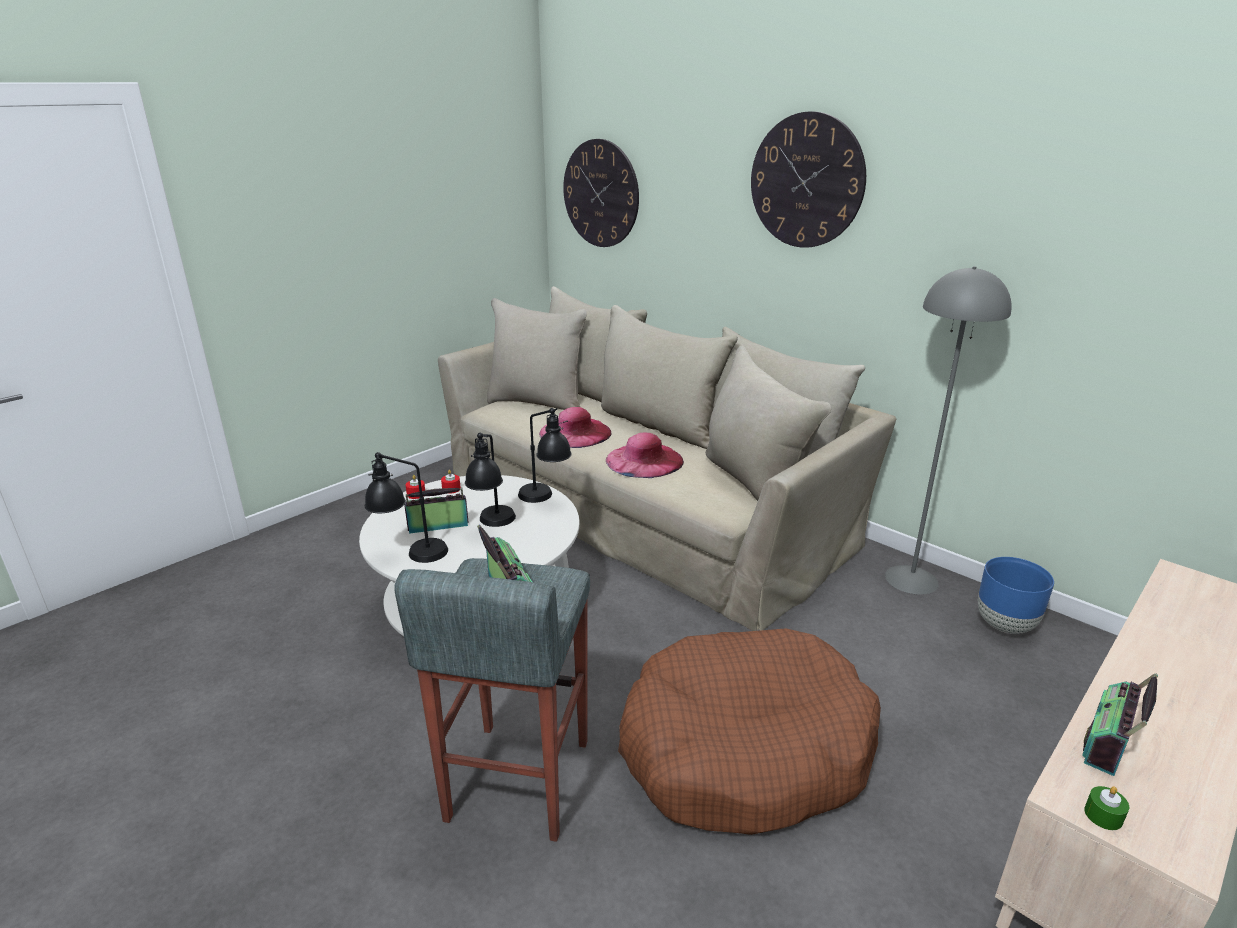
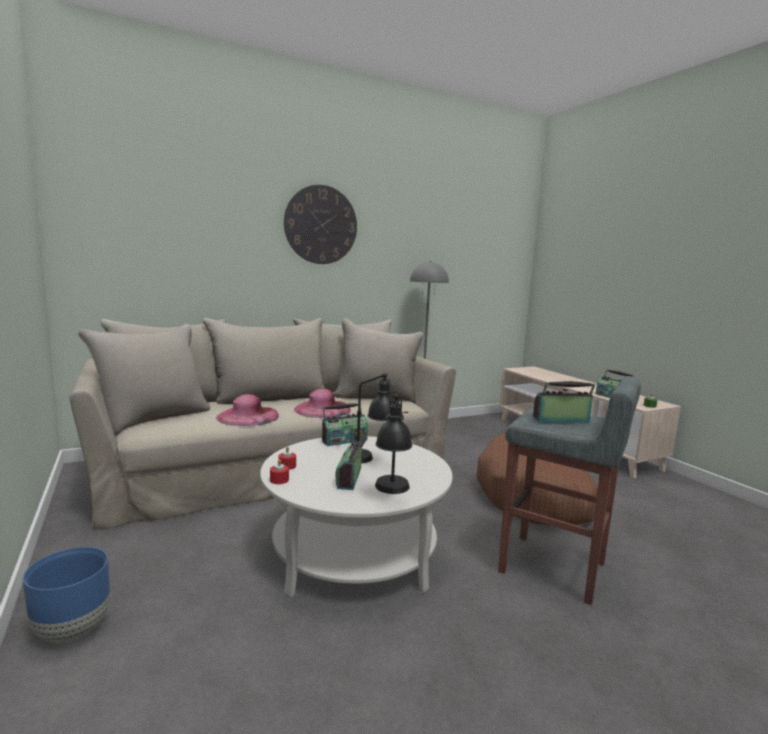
camera: 70 degrees left, 15 degrees down
(546, 499) = (344, 440): black table lamp -> radio
(601, 194) = (129, 236): wall clock -> none
(1005, 624) = (465, 426): blue planter -> blue planter (73, 629)

